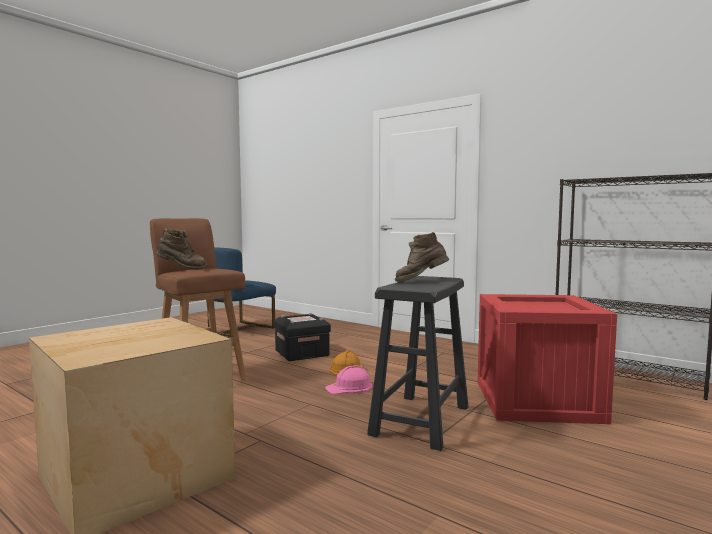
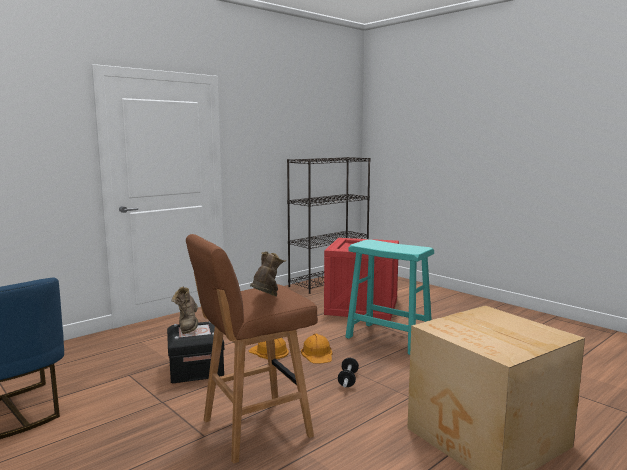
camera: 80 degrees left, 5 degrees up
(286, 403) = (348, 380): none -> dumbbell
(350, 387) = (317, 354): pink hard hat -> orange hard hat
(420, 420) = (389, 338): black stool -> turquoise stool
(421, 281) = (381, 246): brown boot -> brown boot (188, 326)

